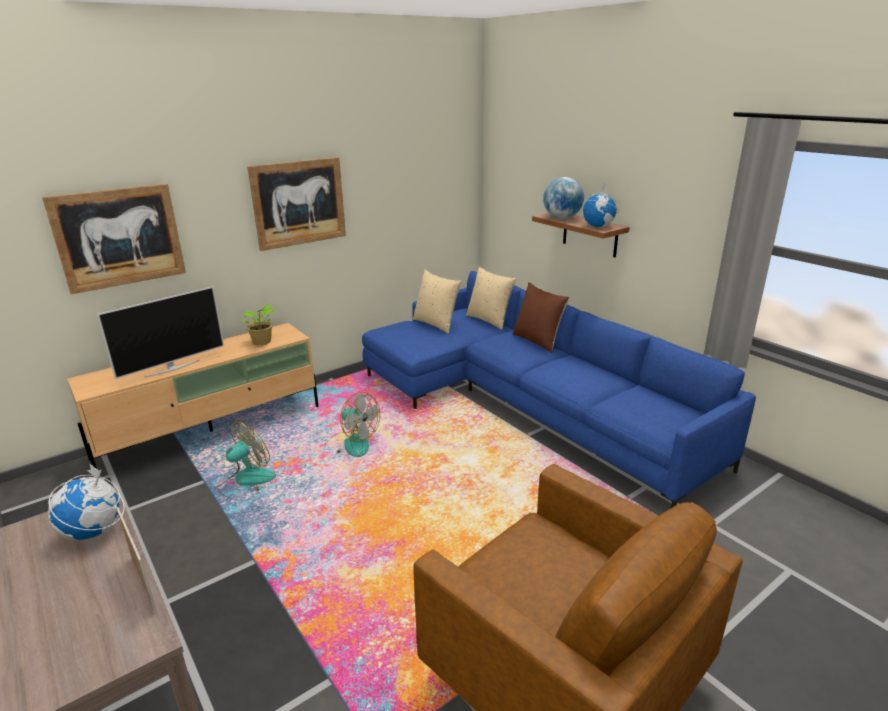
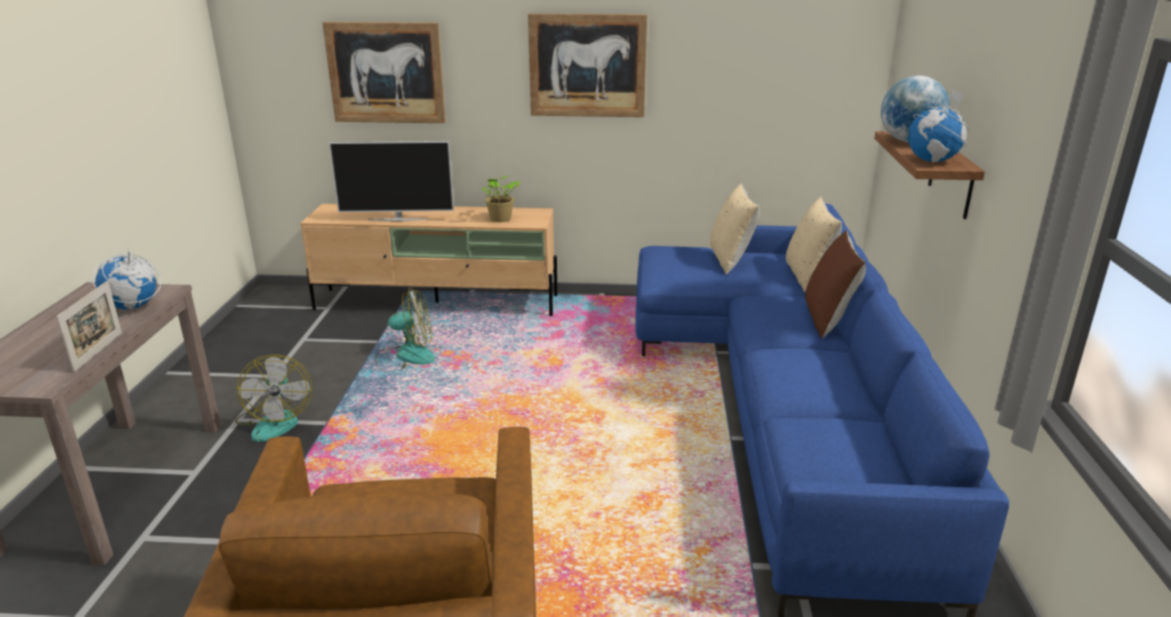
camera: 40 degrees right, 0 degrees up
(350, 444) = (532, 363): fan -> fan (275, 421)

